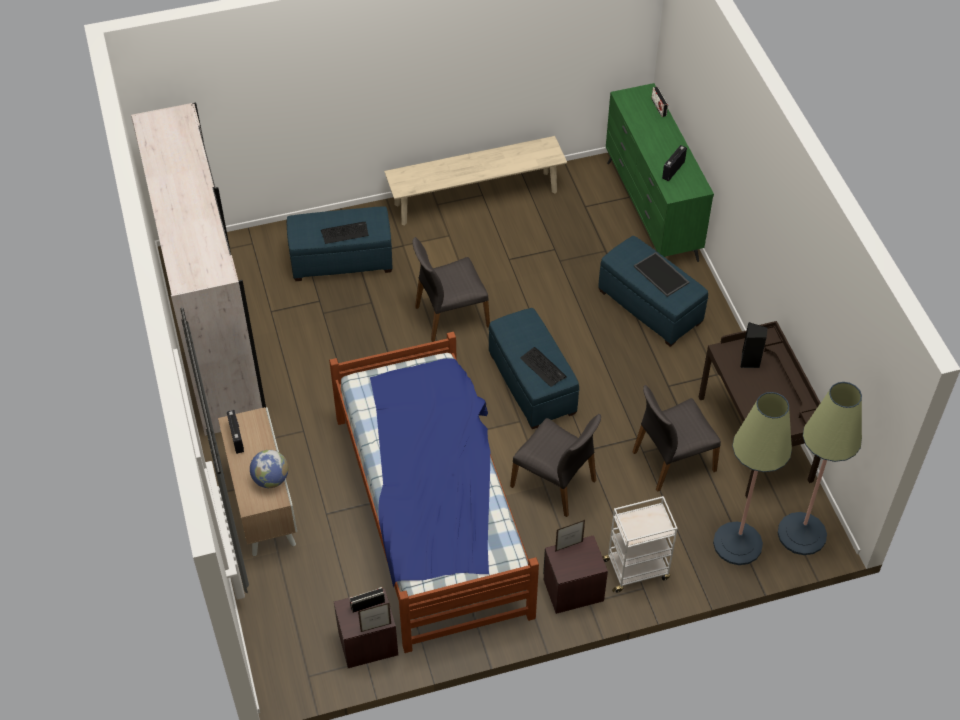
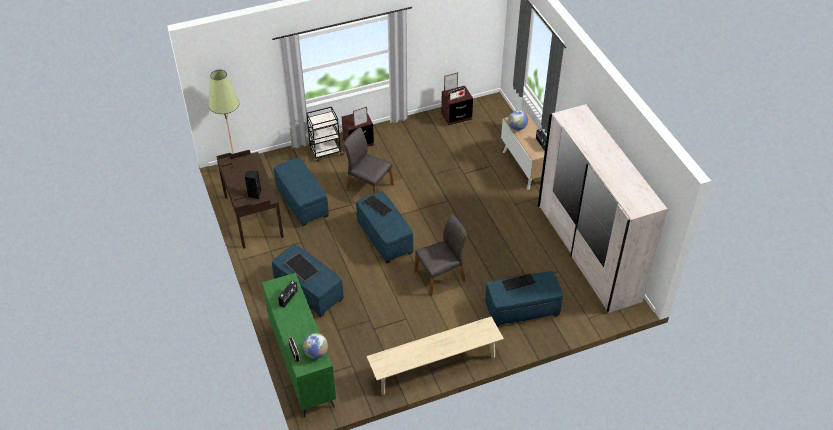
camera: 175 degrees right, 5 degrees down
(433, 513) = (434, 169): bed -> none
(631, 105) = (316, 353): none -> globe
(636, 569) = (325, 152): white cart -> black cart
(672, 460) = (302, 202): grey chair -> blue ottoman
(737, 544) = (272, 166): floor lamp -> none

